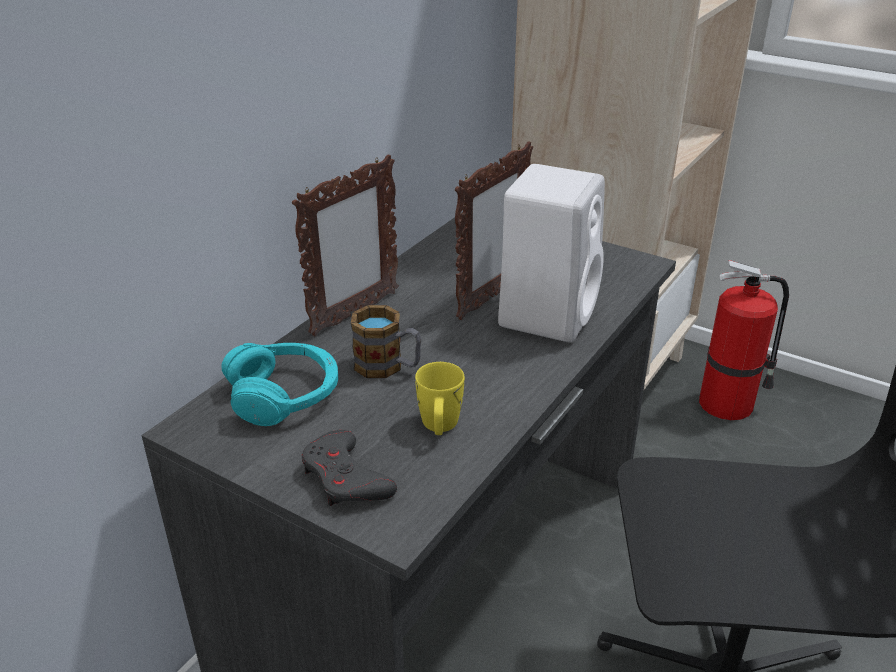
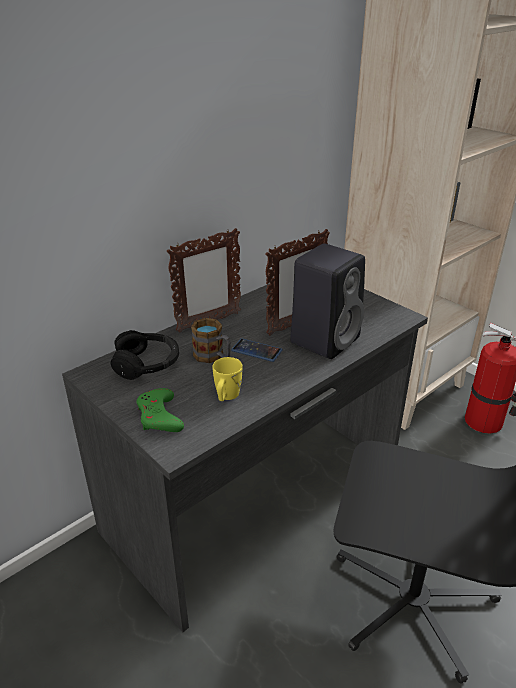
camera: 15 degrees right, 0 degrees up
(284, 395) = (147, 364): turquoise headphones -> black headphones
(346, 478) = (159, 416): grey game controller -> green game controller
(452, 346) = (256, 350): none -> phone
(547, 313) = (325, 339): white speaker -> black speaker

